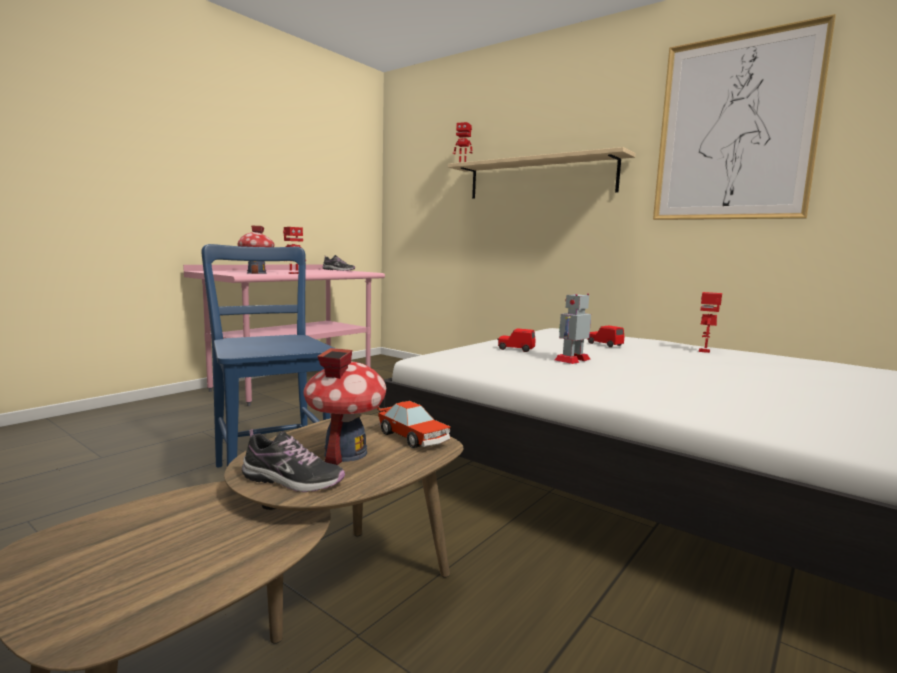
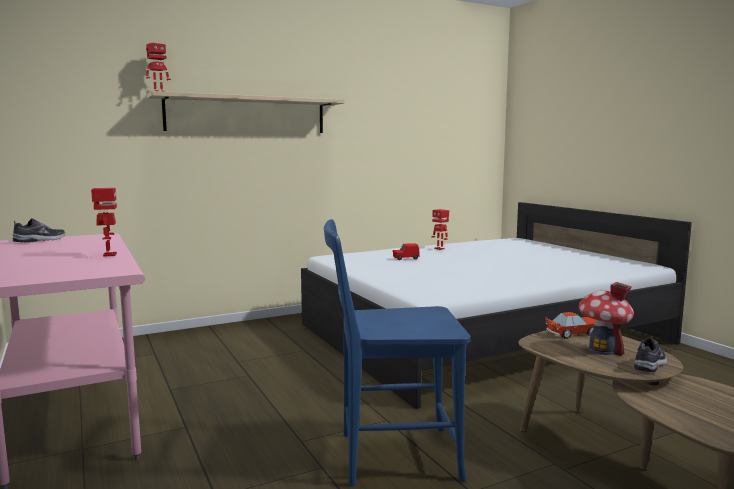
camera: 65 degrees left, 0 degrees up
(257, 273) = (83, 265): toy house -> none
(515, 349) = (406, 276): red toy car -> none
(572, 360) = (454, 271): toy robot -> none
(735, 129) = (395, 93): picture -> none

